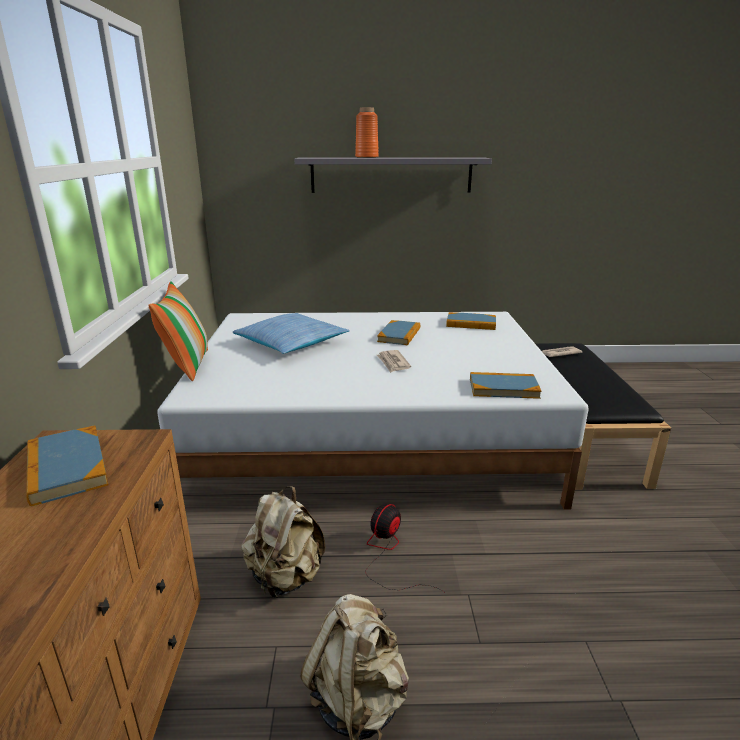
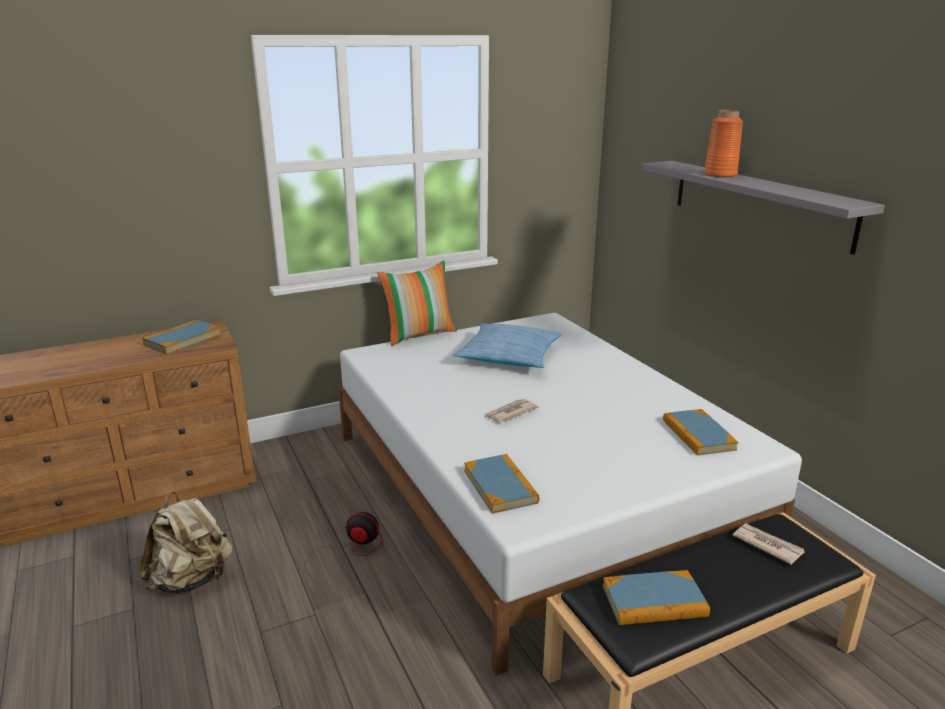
camera: 65 degrees right, 0 degrees up
(285, 577) = (296, 511): beige backpack -> none
(399, 335) = (596, 400): book -> book (654, 601)

